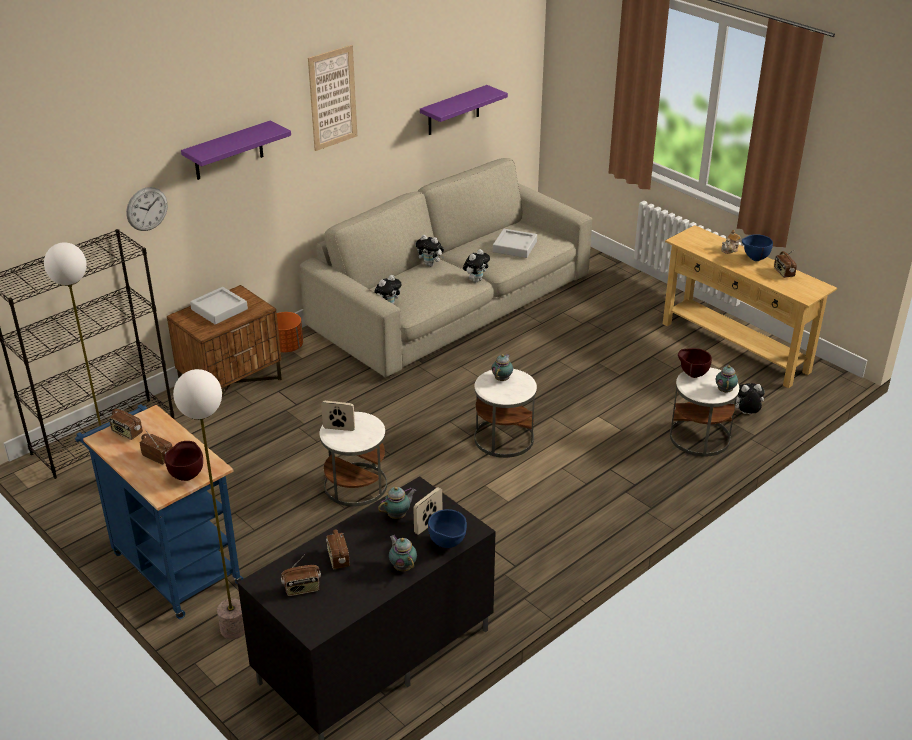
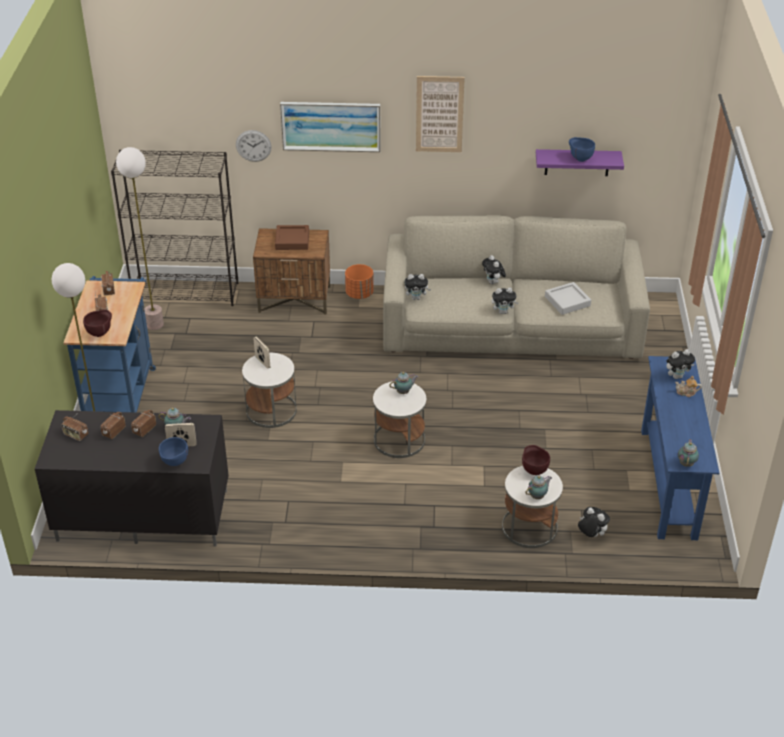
camera: 45 degrees right, 5 degrees up
(219, 309) = (292, 240): grey tray -> brown tray
(228, 151) = (331, 126): purple shelf -> picture
(402, 566) = (135, 458): teapot -> teapot (686, 463)
(706, 242) = (677, 376): none -> plush toy
(735, 347) = (669, 483): beige console table -> blue console table
(754, 259) = (692, 411): blue bowl -> blue bowl (580, 159)
(783, 273) = (696, 435): radio -> radio (144, 429)

